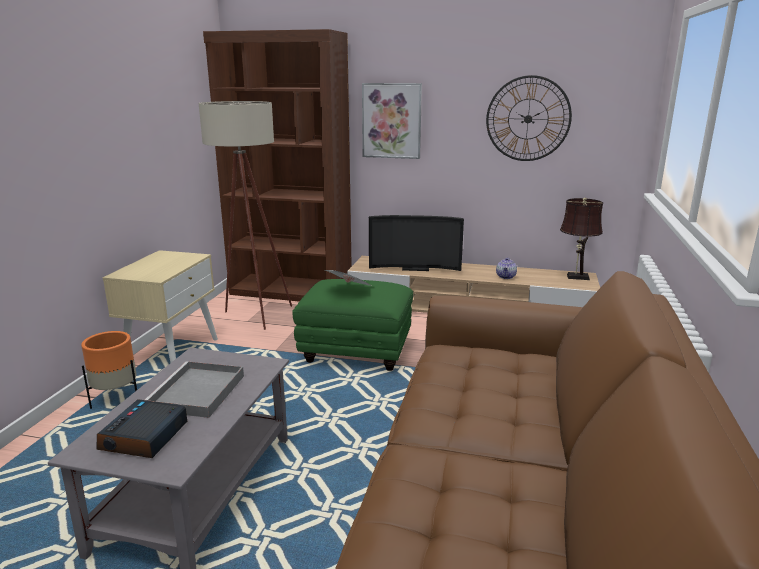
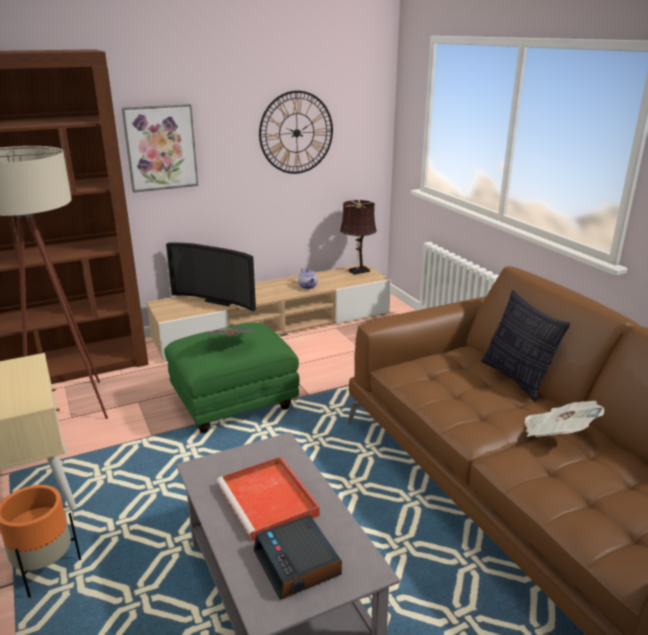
camera: 40 degrees left, 5 degrees up
(197, 393) = (269, 501): grey tray -> red tray
(415, 268) = (220, 300): television -> television turned 60 degrees clockwise
(504, 460) = (557, 434): none -> newspaper
(552, 399) = (516, 379): none -> pillow

